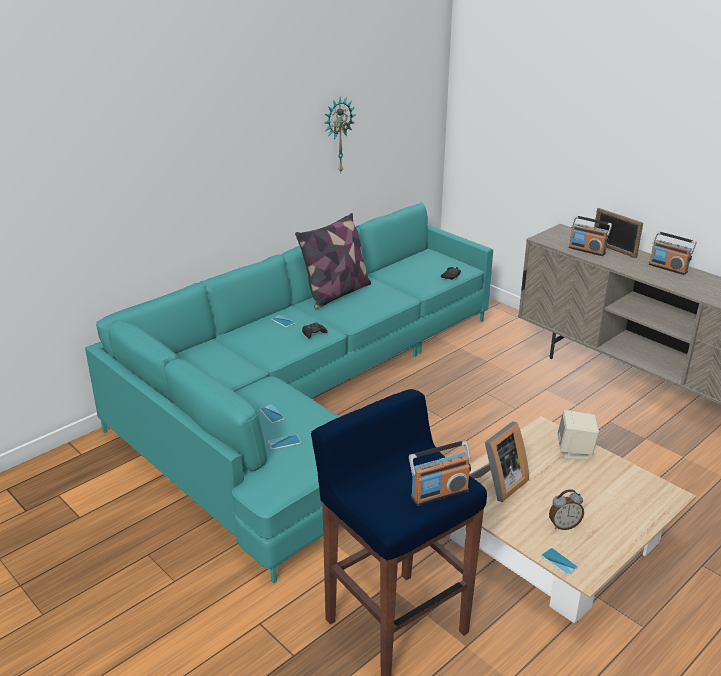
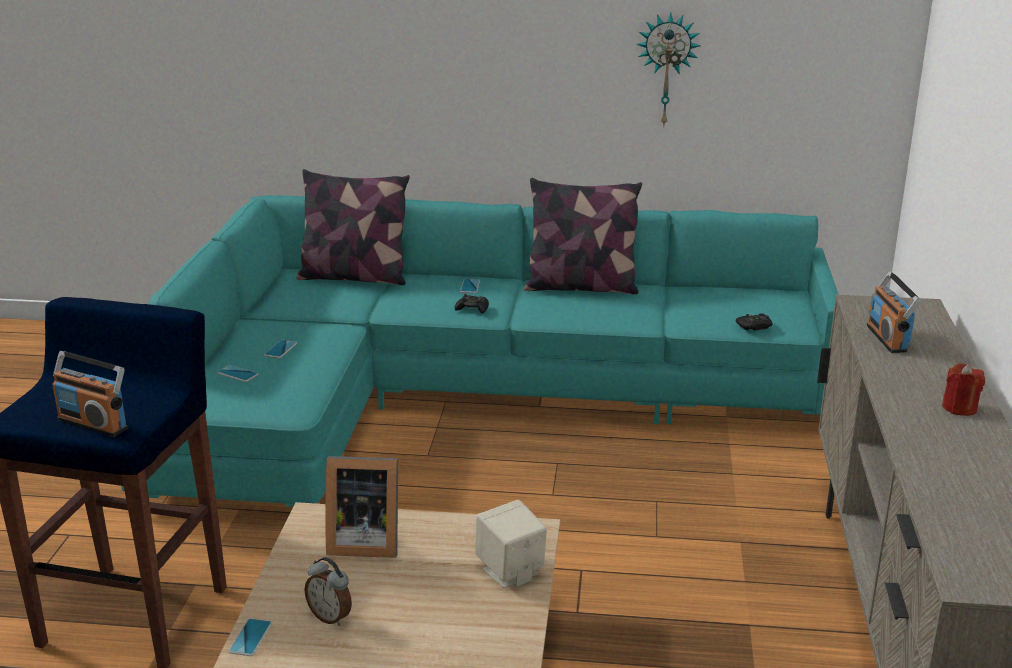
camera: 50 degrees right, 5 degrees down
(203, 349) = (354, 277): none -> pillow
(613, 249) = (933, 354): picture frame -> none
(668, 268) = (959, 408): radio -> red candle

